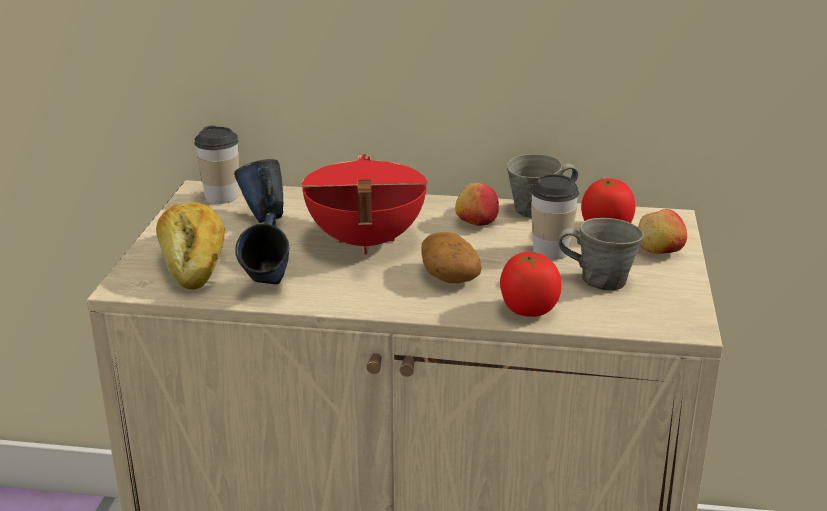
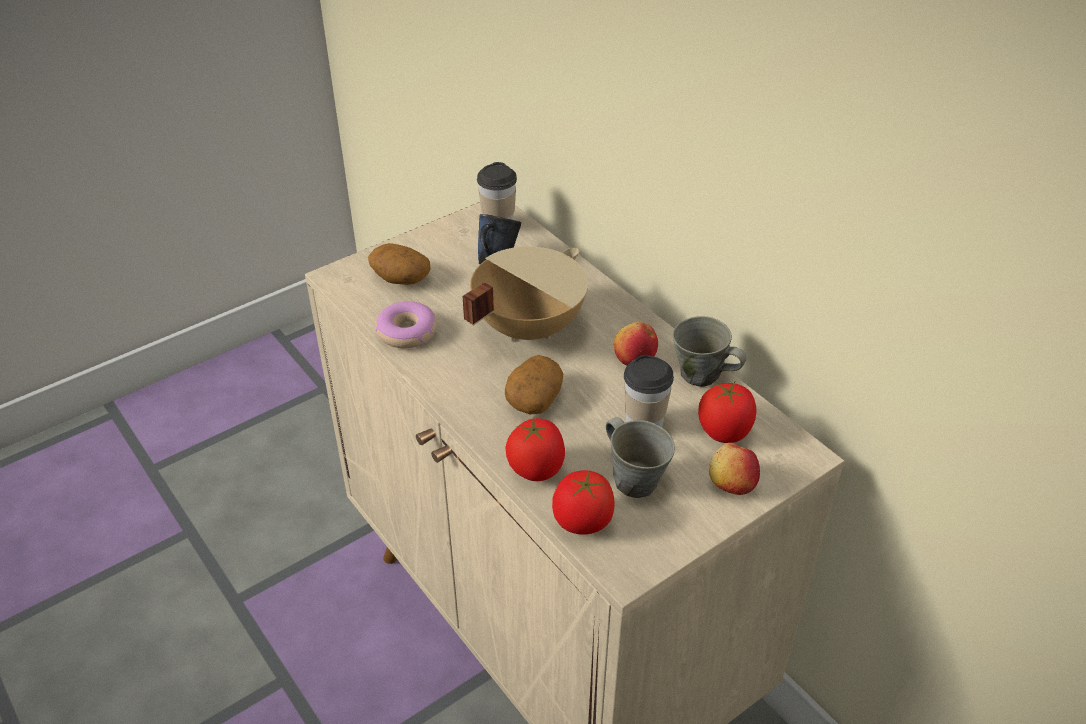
camera: 45 degrees right, 15 degrees up
(193, 261) = (400, 278): bread -> potato
(268, 289) = (407, 332): blue mug -> donut
(363, 241) = (526, 326): red cooking pot -> beige cooking pot
(614, 319) = (582, 522): none -> tomato

